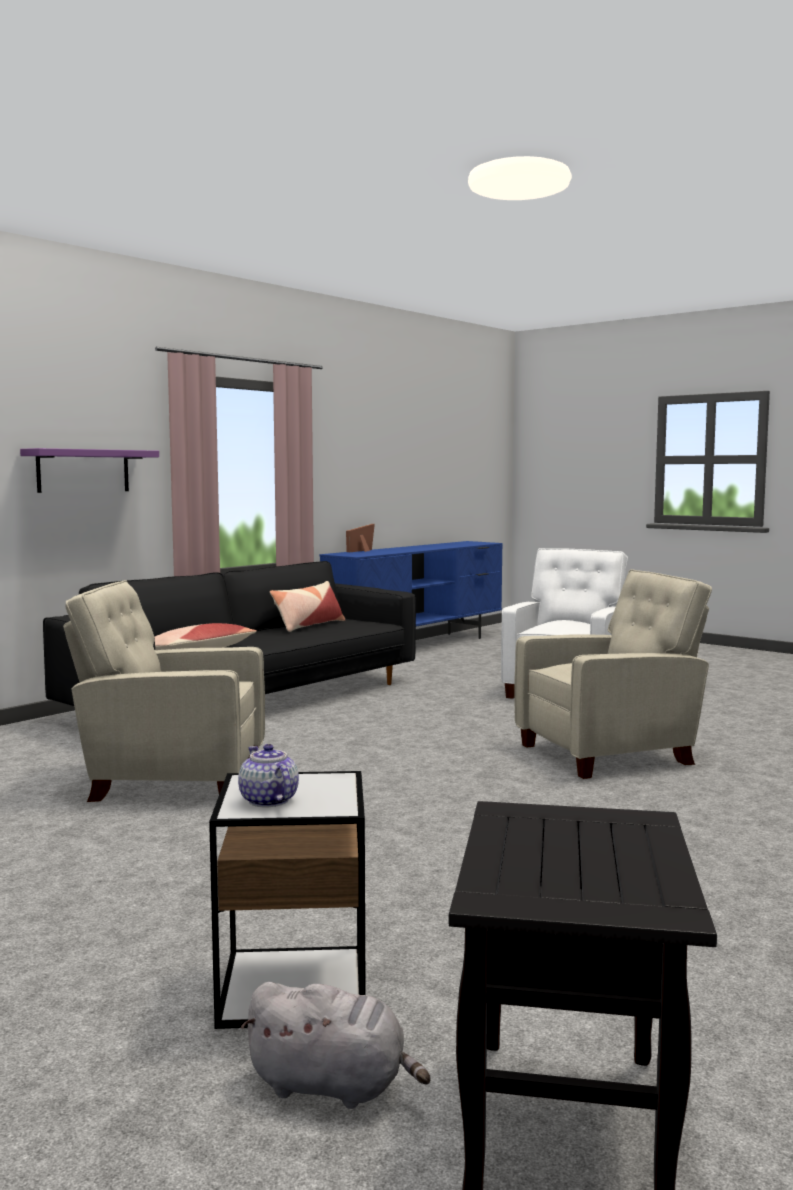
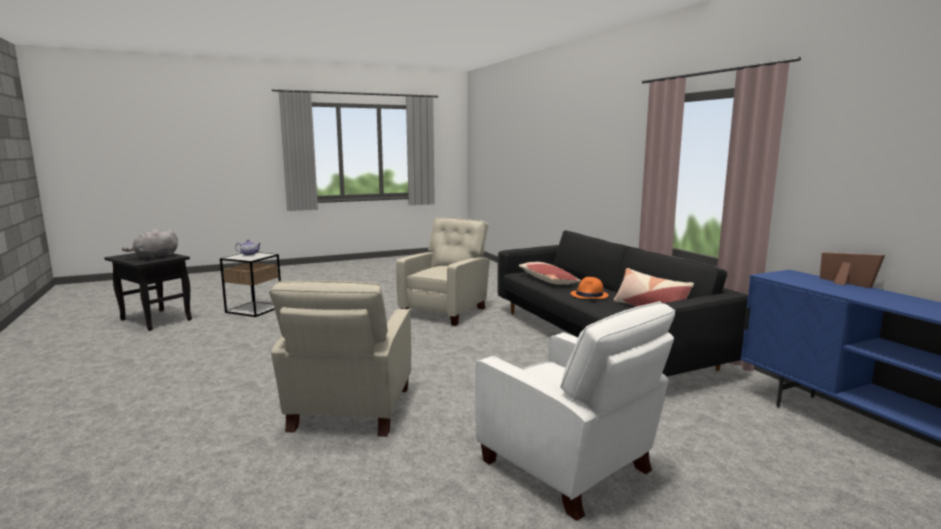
camera: 115 degrees right, 5 degrees up
(83, 471) = (613, 167): purple shelf -> none
(273, 637) = (589, 295): none -> orange hat
(333, 1086) = (212, 307): grey plush toy -> grey plush toy (155, 256)

